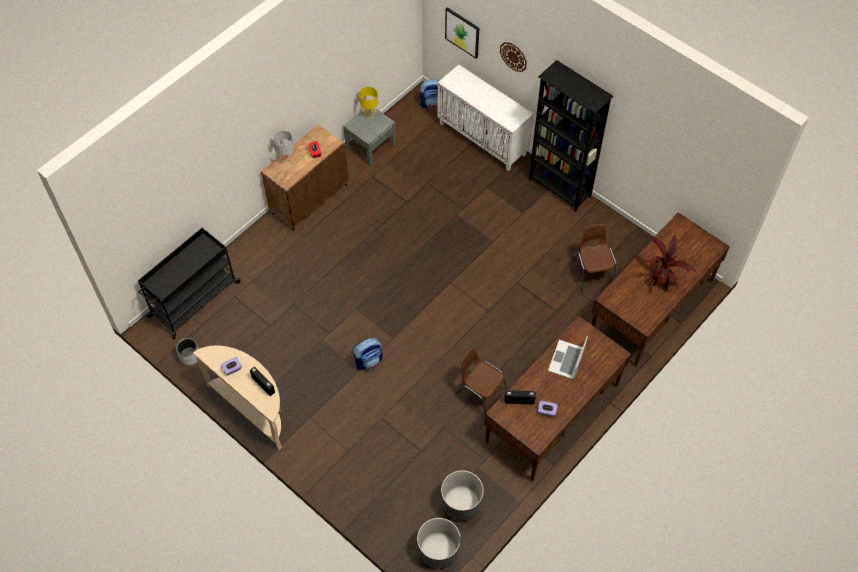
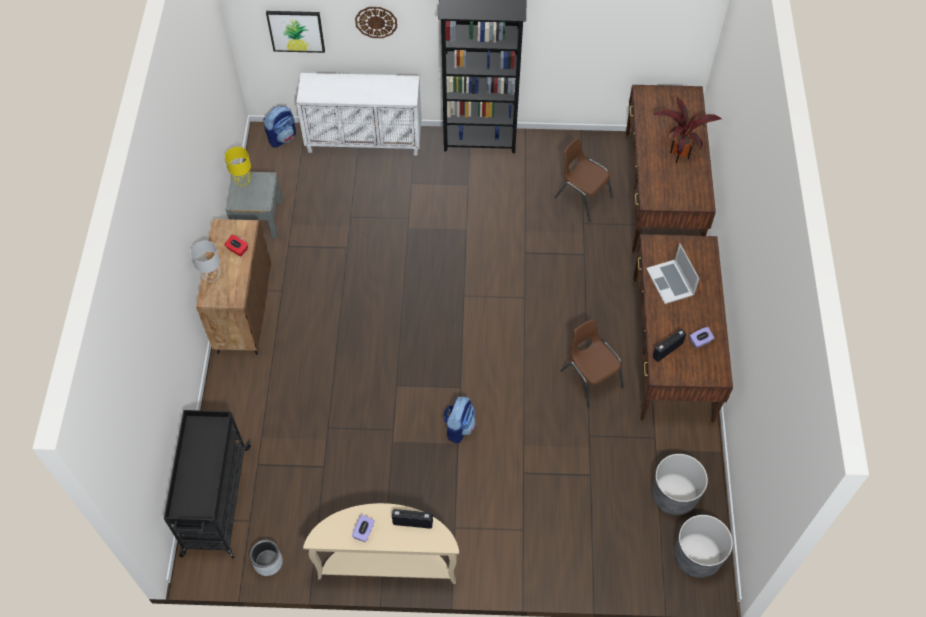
camera: 40 degrees left, 0 degrees up
(480, 392) = (590, 378): brown chair -> brown chair turned 60 degrees clockwise

